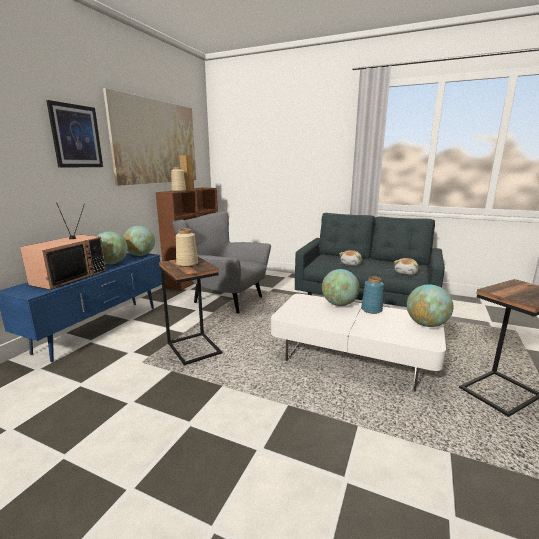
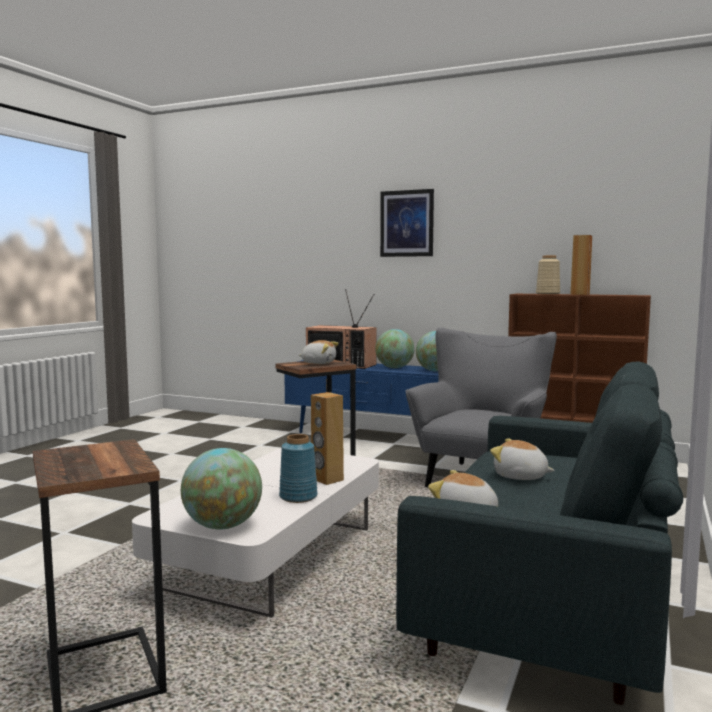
camera: 90 degrees right, 10 degrees down
(157, 142) = (538, 219): picture -> none
(187, 264) = (318, 363): beige vase -> plush toy
(339, 304) = (327, 479): globe -> brown speaker

